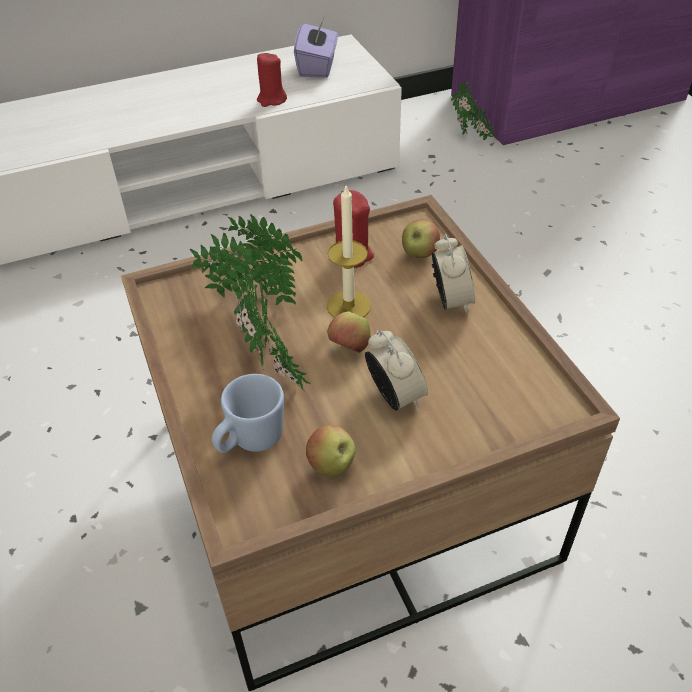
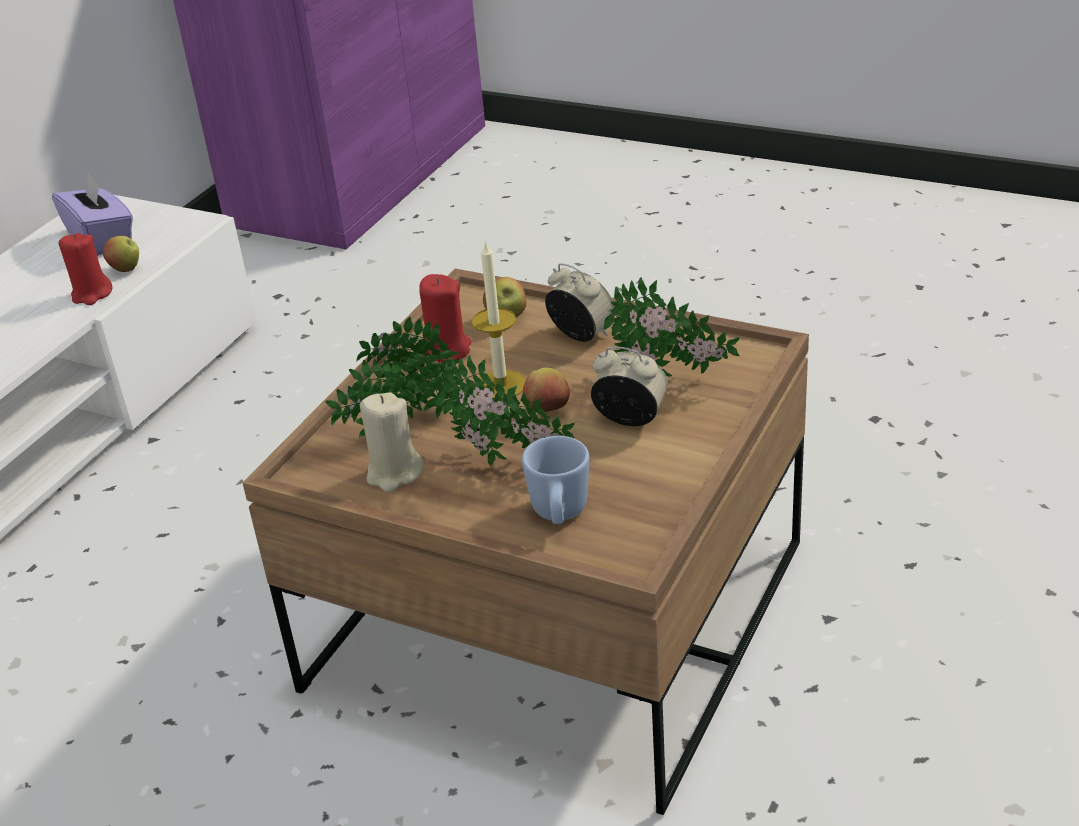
camera: 40 degrees left, 10 degrees down
(204, 329) = (394, 473): none -> beige candle
(332, 466) = (647, 487): apple -> apple (126, 269)
(470, 137) = (300, 258): potted plant -> potted plant (670, 381)

